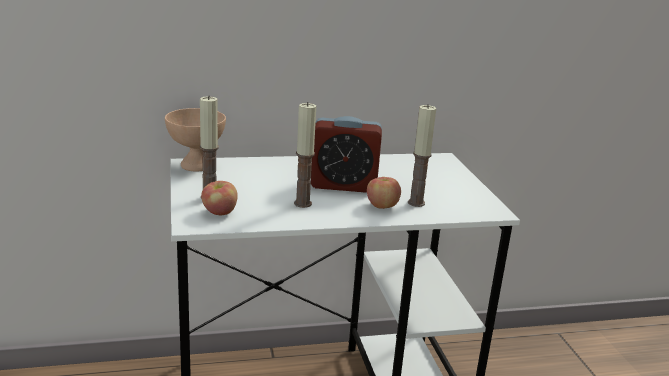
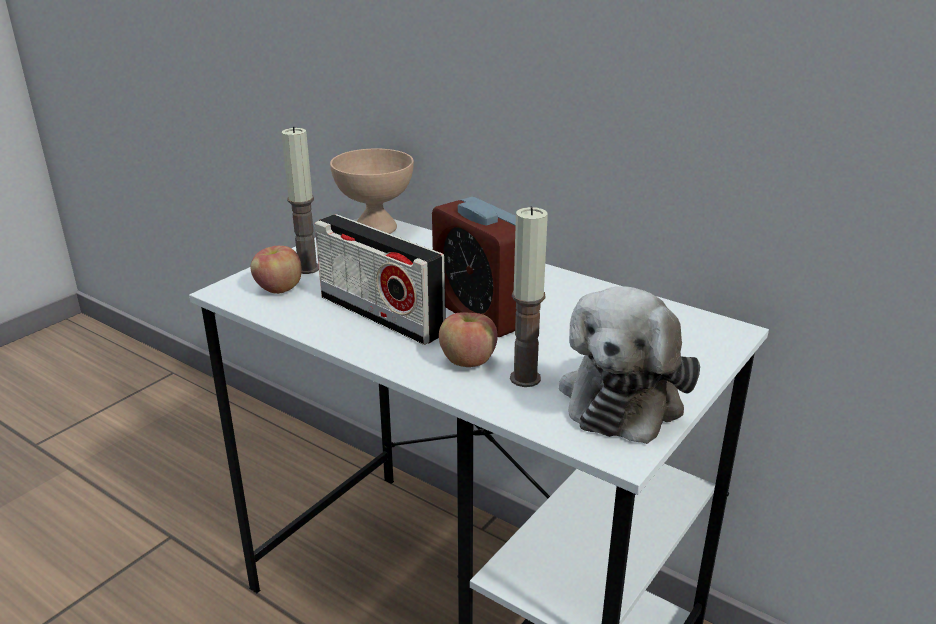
camera: 50 degrees right, 5 degrees up
(302, 203) = (381, 315): candle -> radio
(459, 194) = (624, 395): none -> plush toy

